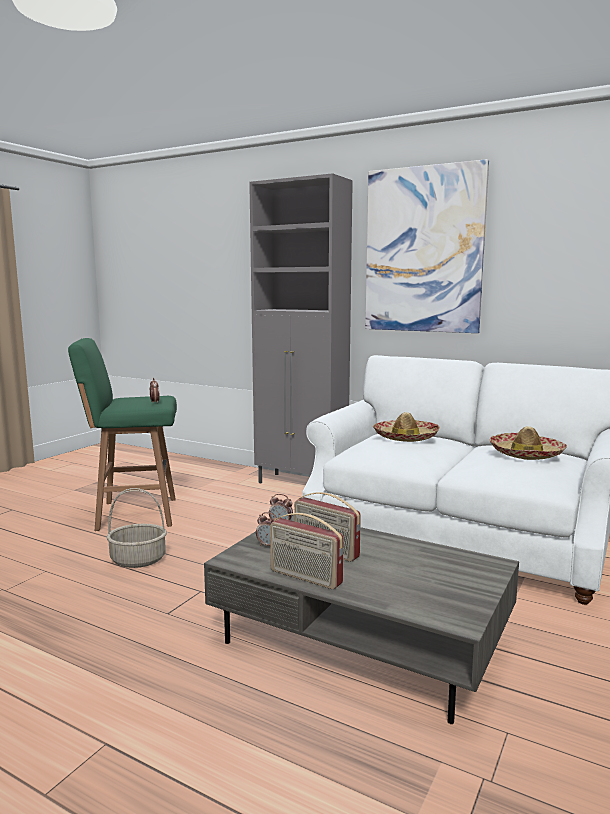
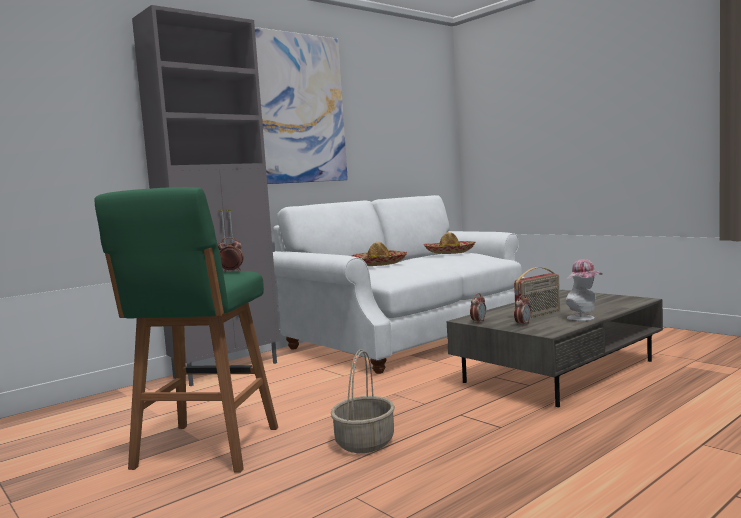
camera: 70 degrees left, 5 degrees down
(305, 577) = (584, 318): radio -> hat

